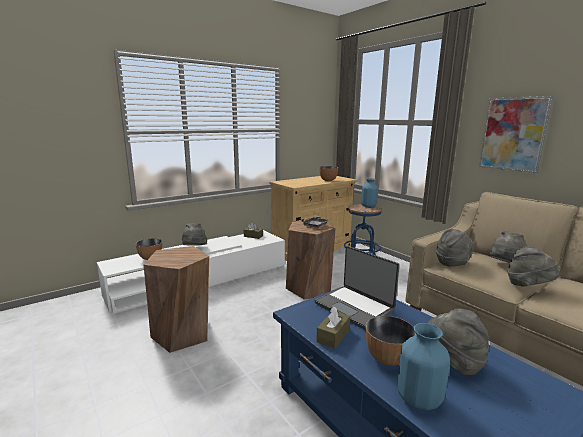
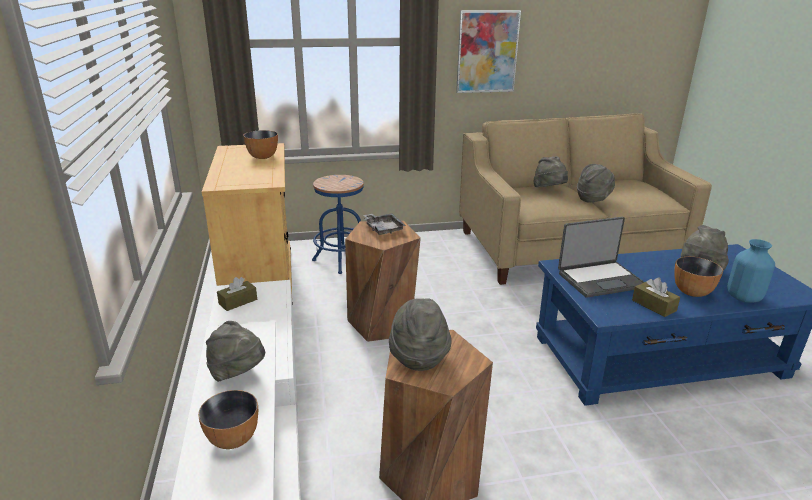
camera: 65 degrees left, 10 degrees up
(368, 206) = (336, 179): blue vase -> none
(452, 262) = (531, 205): grey hat -> grey hat (418, 355)

